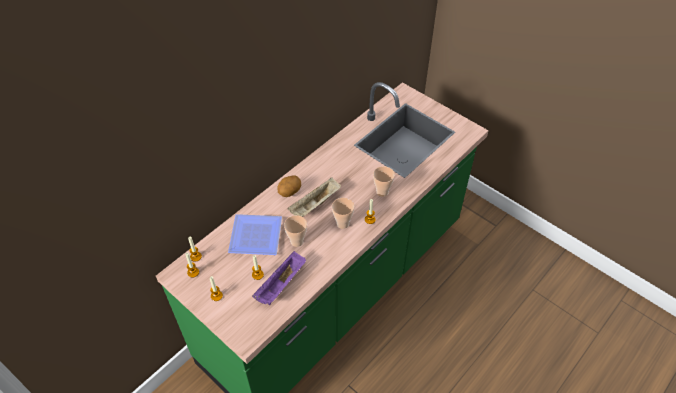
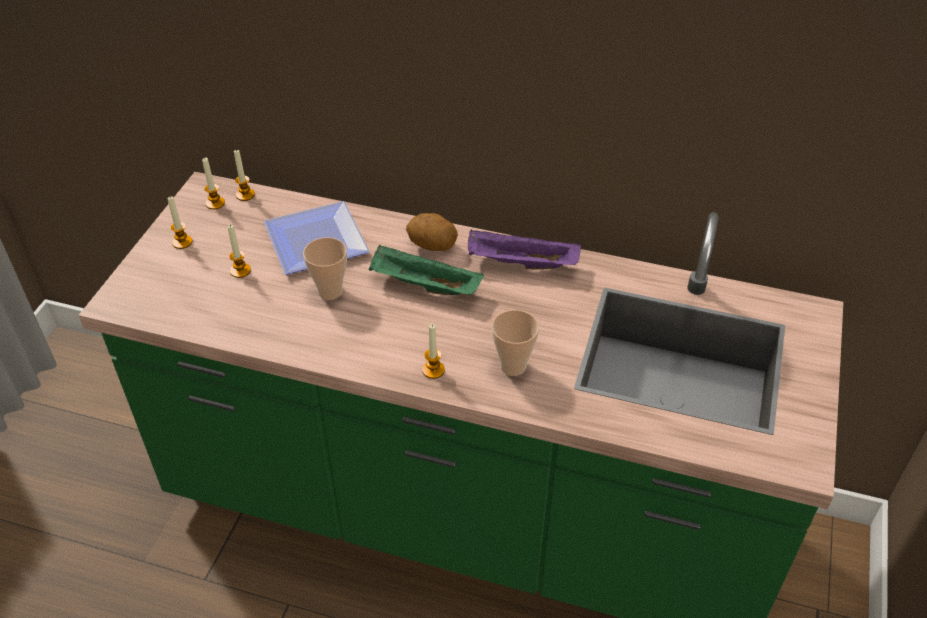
camera: 65 degrees right, 5 degrees down
(281, 285) = (231, 304): purple tray -> purple tray (520, 264)
(315, 205) = (423, 286): beige tray -> green tray
(342, 223) = (401, 336): cup -> none

